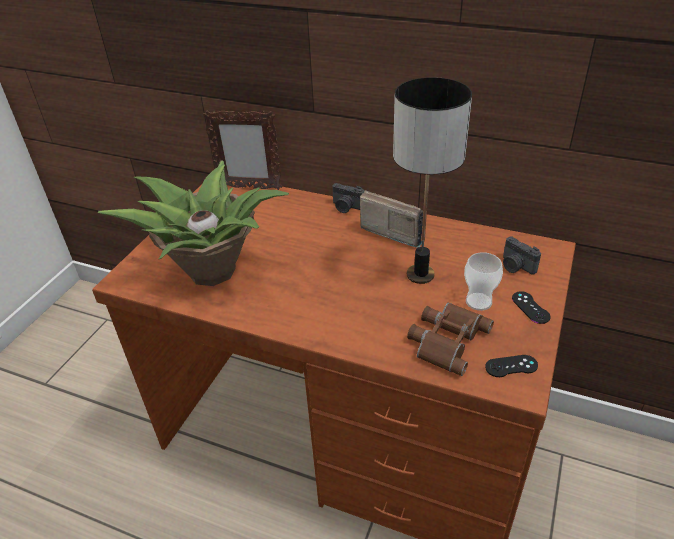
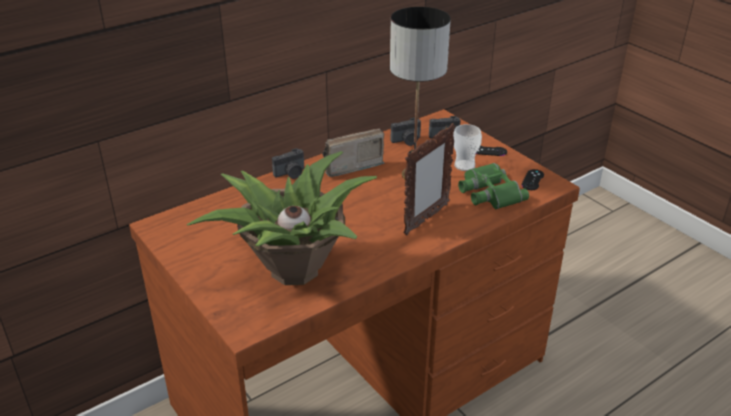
camera: 60 degrees left, 5 degrees down
(249, 187) = (189, 210): picture frame -> picture frame (426, 219)
(446, 339) = (488, 192): brown binoculars -> green binoculars
(478, 245) = (407, 141): none -> camera

